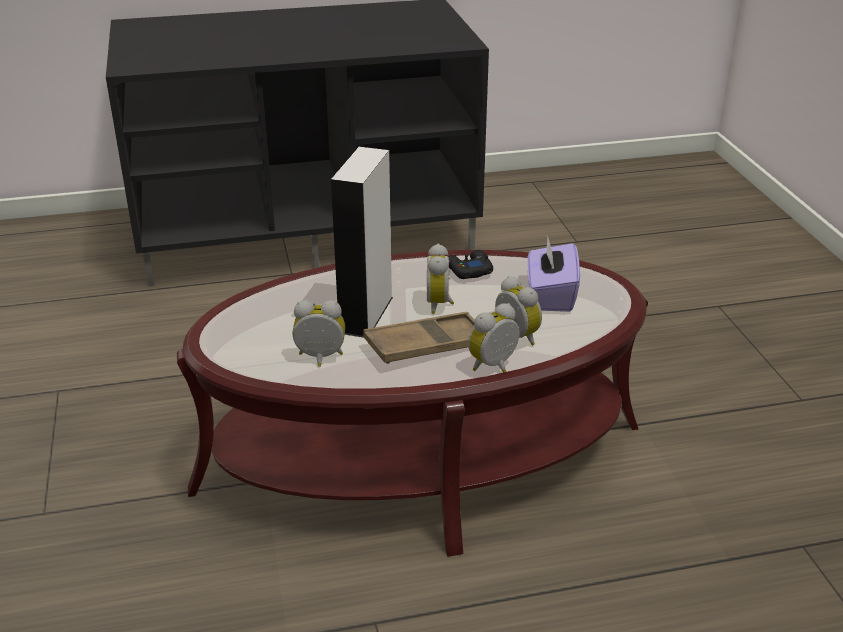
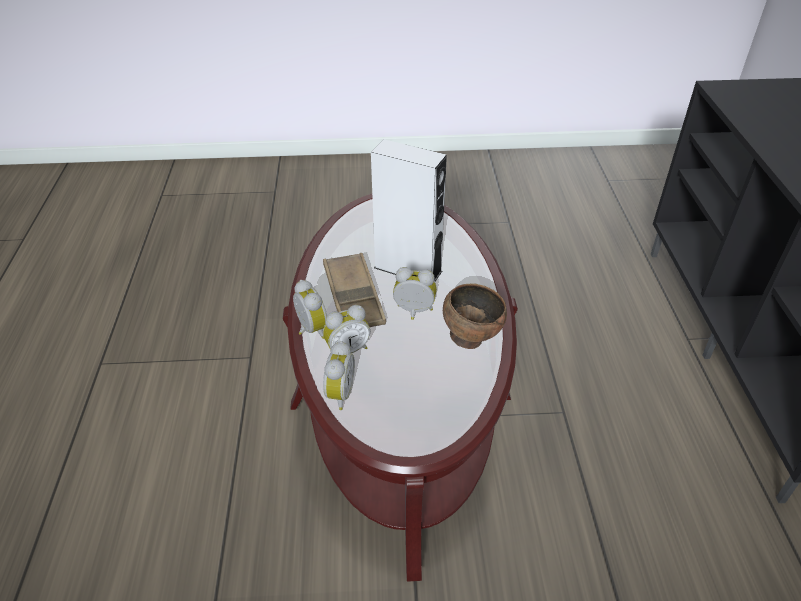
camera: 100 degrees right, 10 degrees up
(320, 359) = (353, 243): alarm clock -> alarm clock (338, 394)
(468, 270) = (471, 338): black game controller -> brown bowl
(550, 296) = (412, 389): purple tissue box -> none

